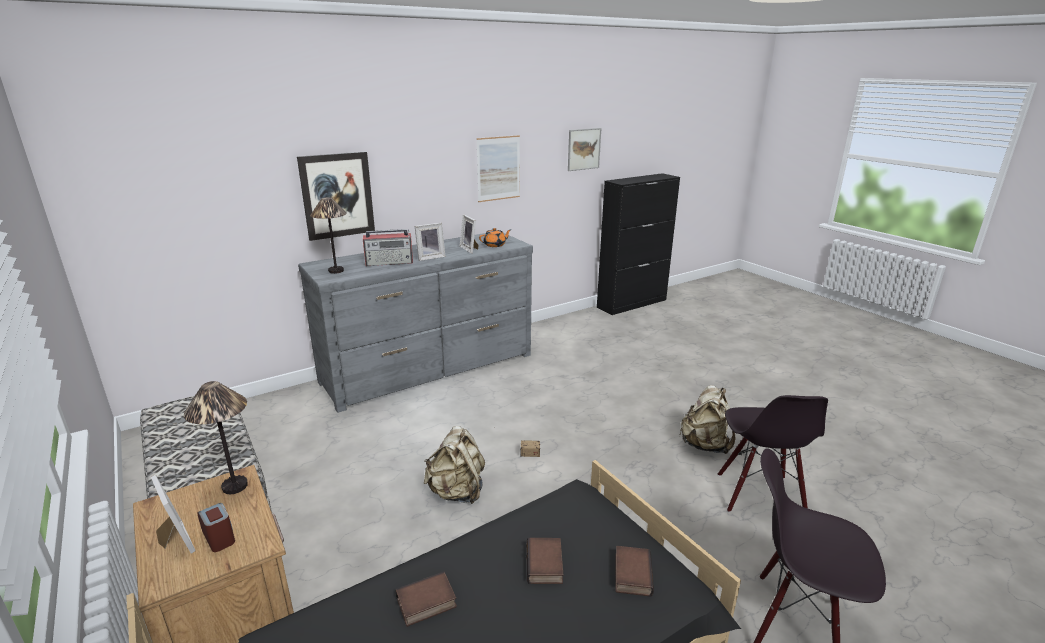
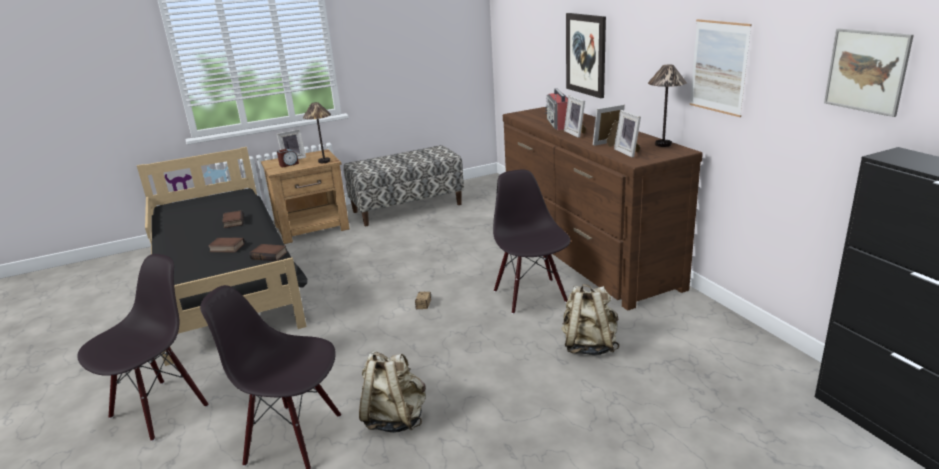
camera: 100 degrees right, 0 degrees up
(335, 271) = (535, 114): table lamp -> table lamp (663, 144)
(430, 368) = (586, 254): grey dresser -> brown dresser
(457, 492) = (387, 274): beige backpack -> beige backpack (589, 346)
(495, 245) = (629, 152): orange teapot -> picture frame
(509, 393) = (531, 296): none -> black chair
(631, 574) = (194, 271): book -> book (270, 255)

